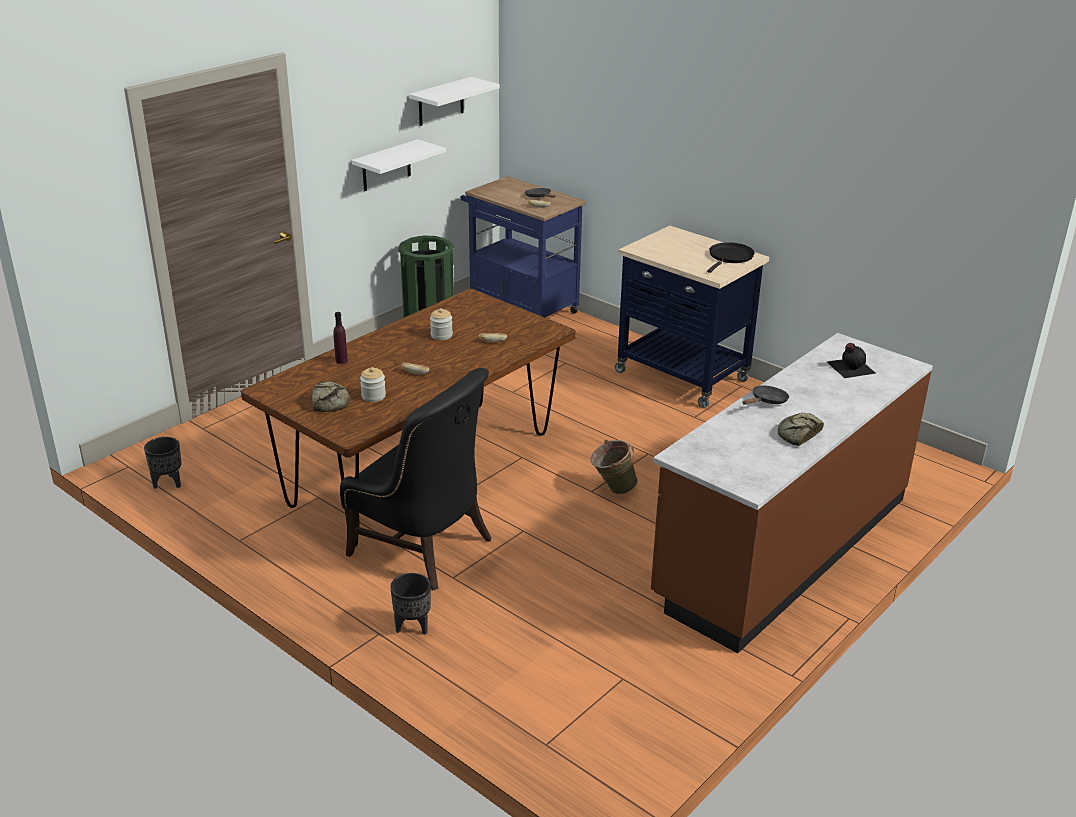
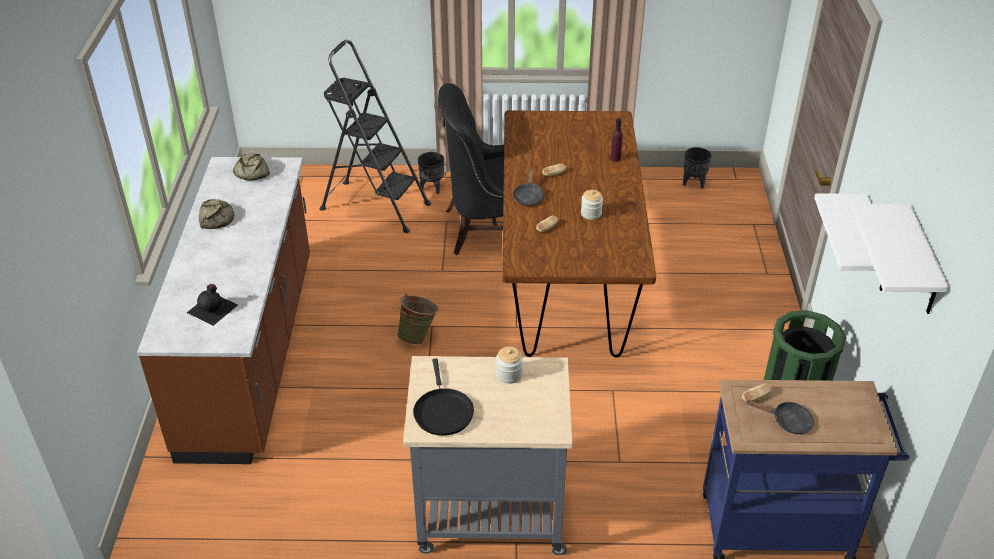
camera: 140 degrees right, 10 degrees up
(330, 401) = (567, 130): bread -> bread (251, 172)
(373, 396) = (549, 145): jar -> jar (509, 374)
(505, 641) = (374, 206): none -> step ladder
(682, 377) = (490, 516): blue cart -> grey cart
(767, 401) = (260, 236): black frying pan -> black frying pan (528, 196)

